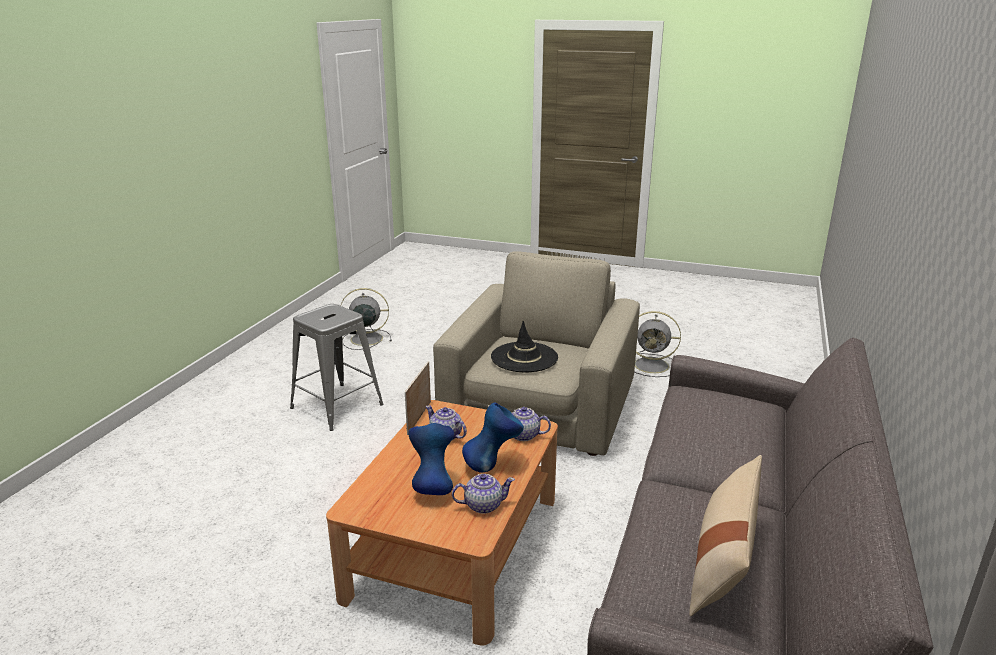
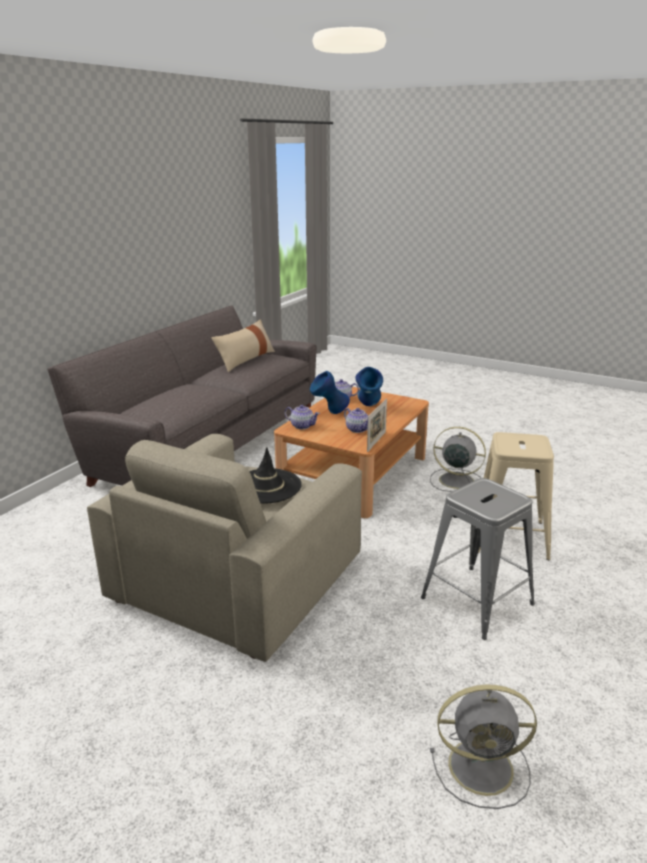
camera: 170 degrees left, 0 degrees up
(274, 466) = (509, 537): none -> beige stool
(653, 365) = (46, 628): grey fan -> grey fan (454, 480)

